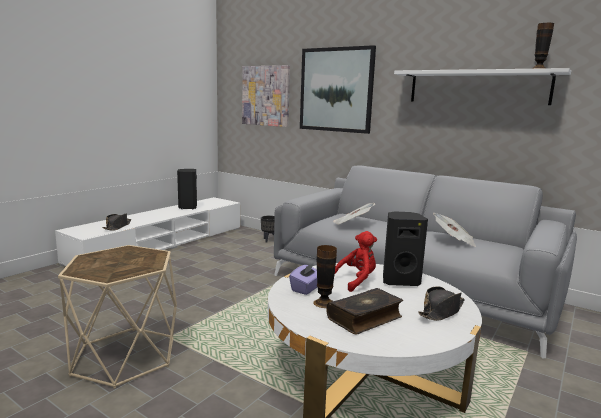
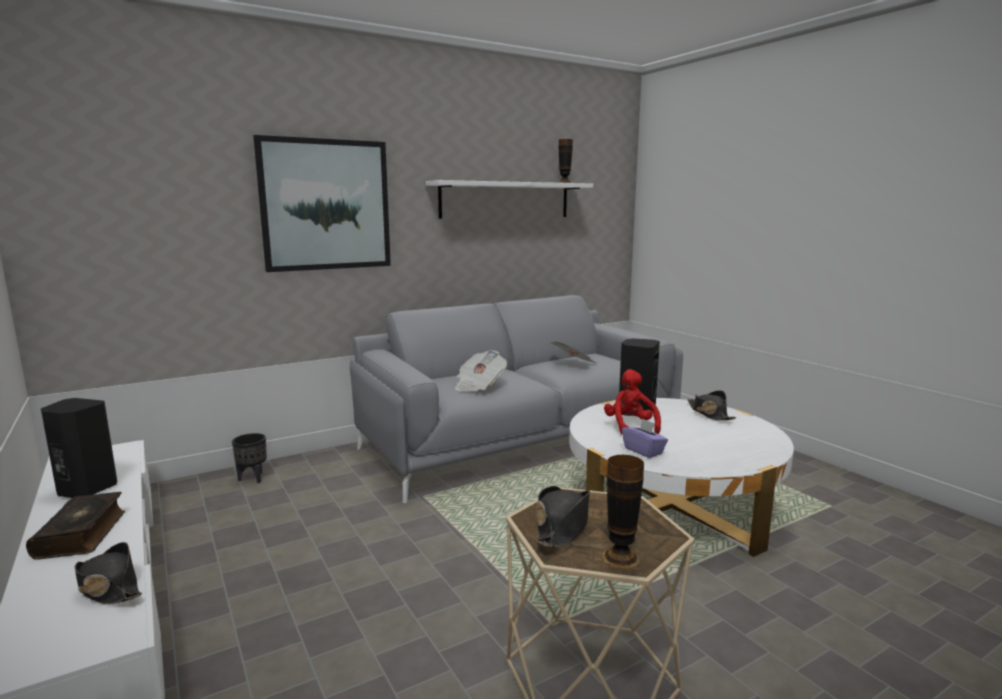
camera: 65 degrees left, 0 degrees up
(119, 255) = (563, 525): none -> black hat
(266, 96) = (168, 218): picture -> none
(324, 303) = (684, 450): vase -> vase (620, 557)
(365, 318) = (721, 441): book -> book (82, 534)

